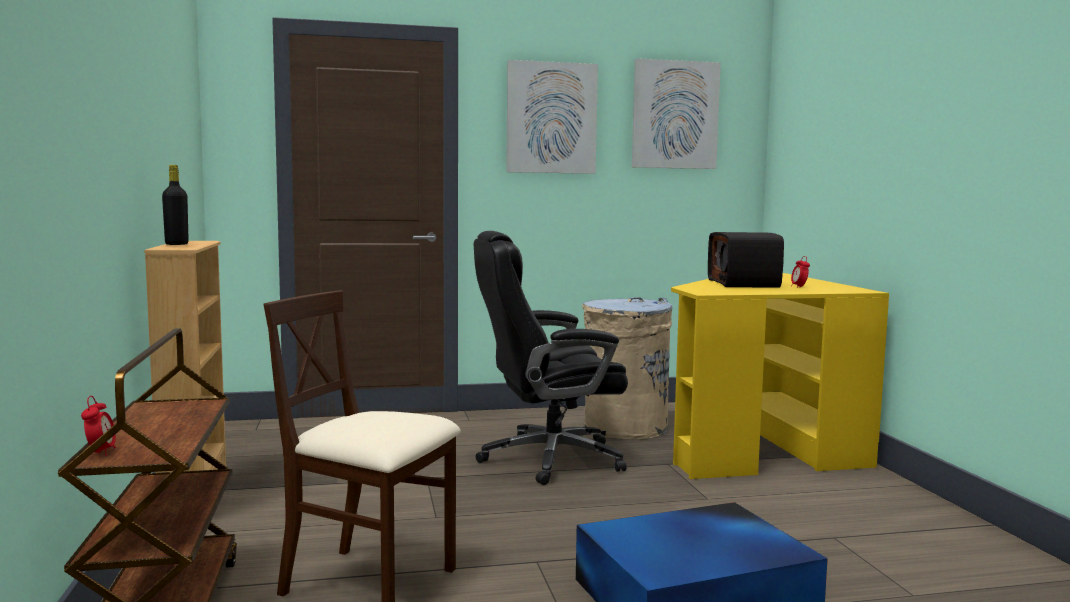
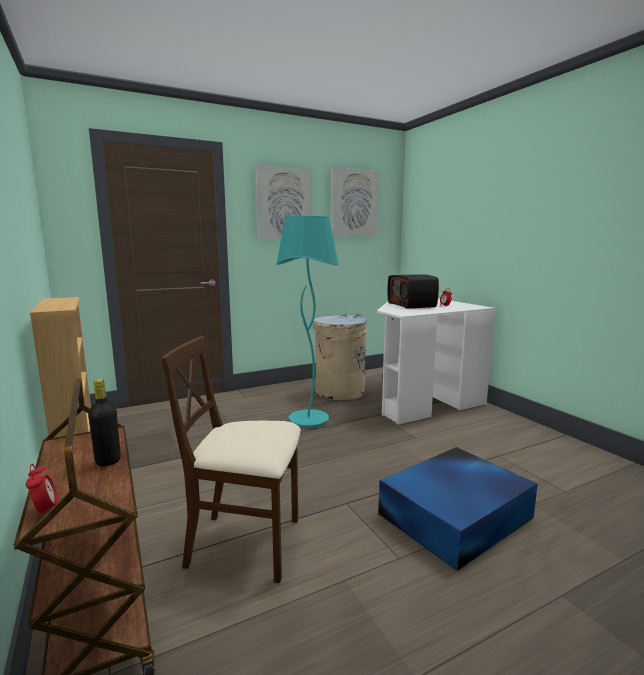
camera: 15 degrees left, 5 degrees up
(176, 244) = (50, 303): black bottle -> black bottle (108, 461)
(548, 459) = (308, 420): black office chair -> turquoise floor lamp
(759, 445) = (419, 396): yellow desk -> white desk

